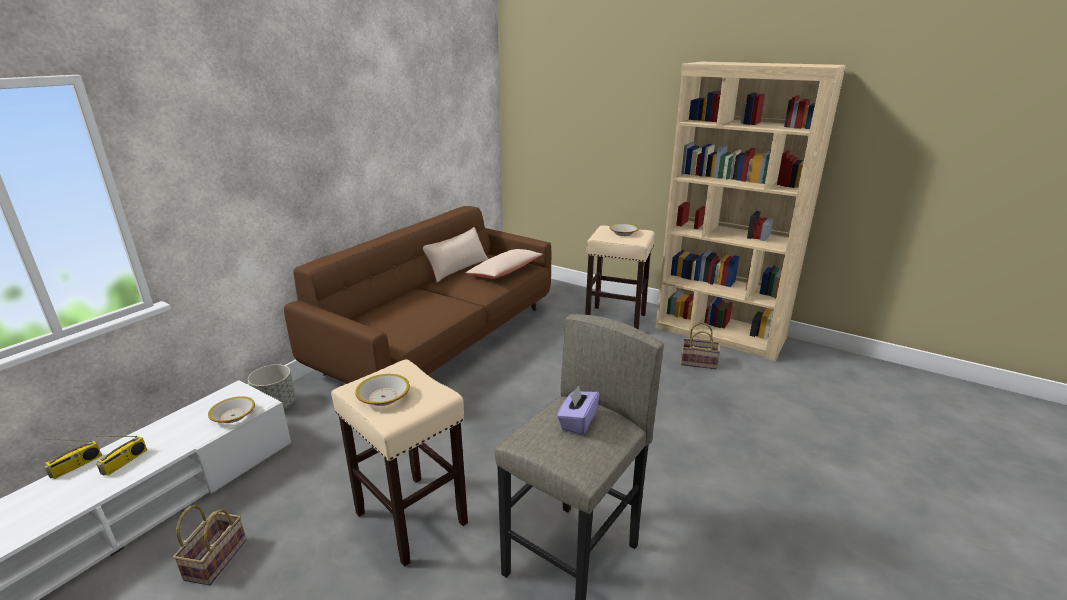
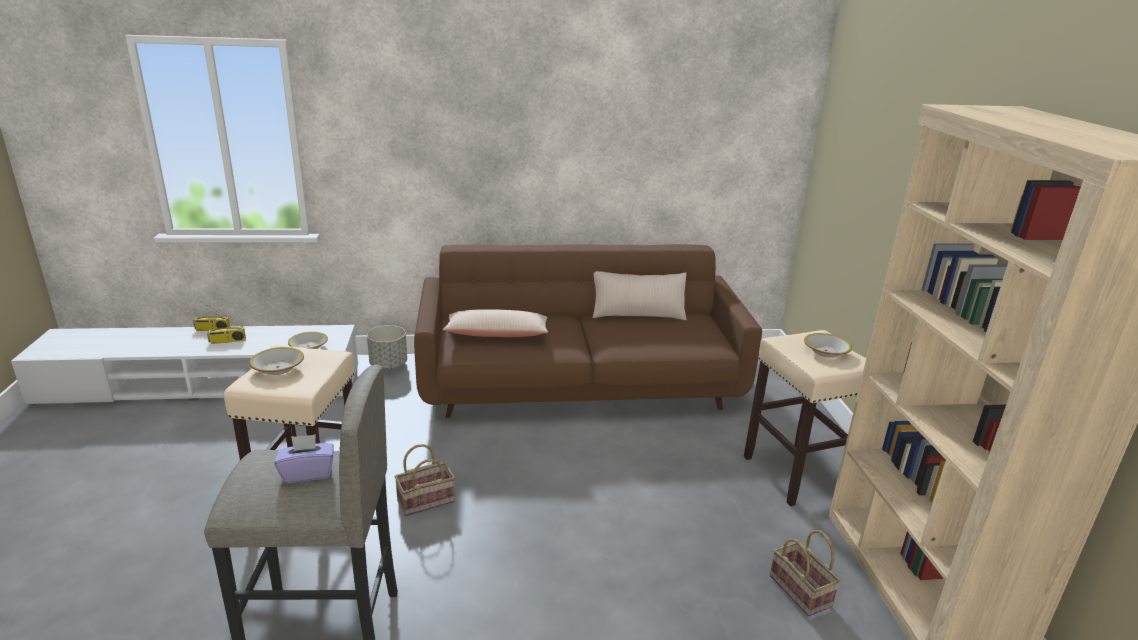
camera: 50 degrees right, 0 degrees up
(216, 558) = (209, 438): basket -> basket (427, 500)
(505, 271) = (675, 339): beige pillow -> beige pillow (497, 334)

